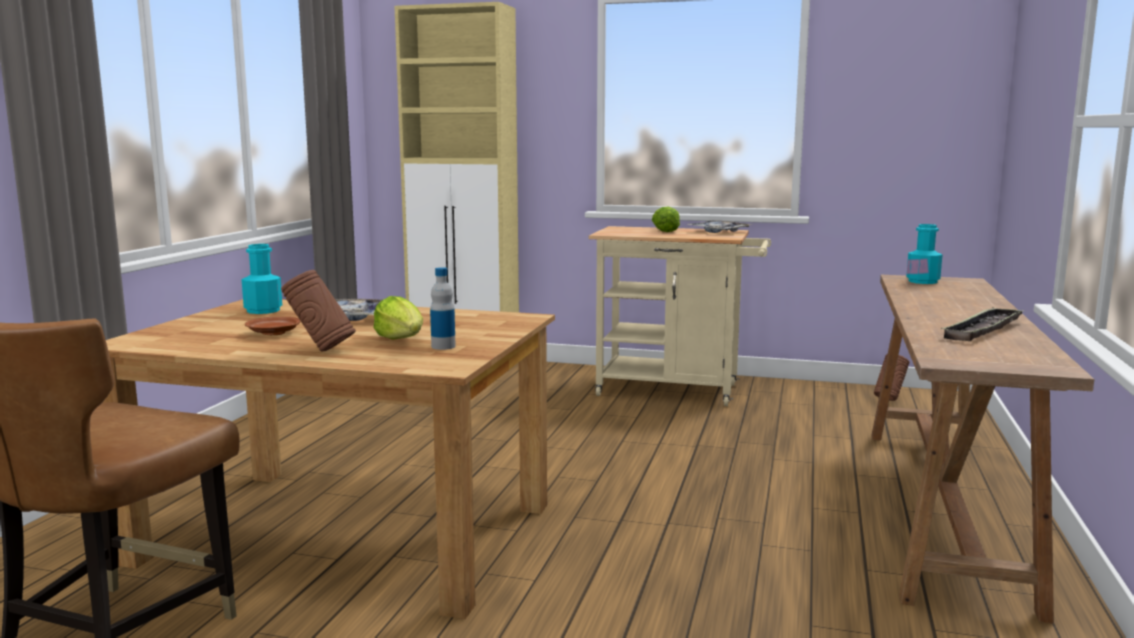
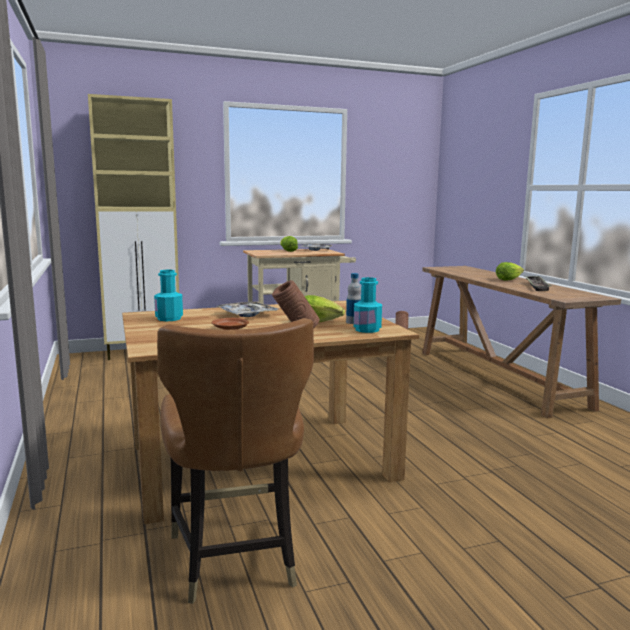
camera: 35 degrees left, 0 degrees up
(922, 281) = (450, 269): turquoise bottle -> turquoise bottle (367, 329)
(968, 312) = (508, 279): none -> lettuce

